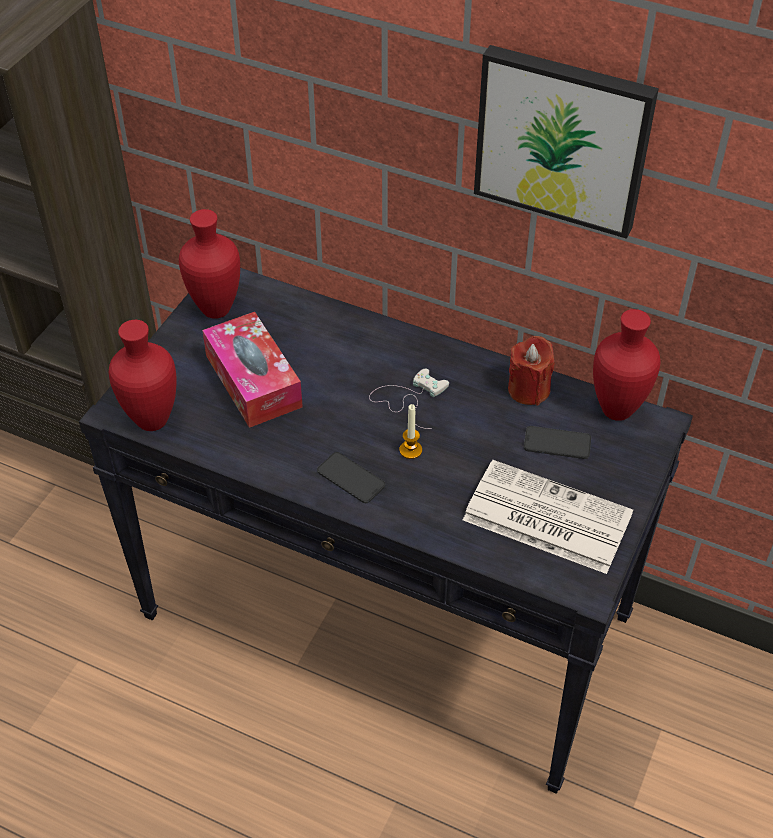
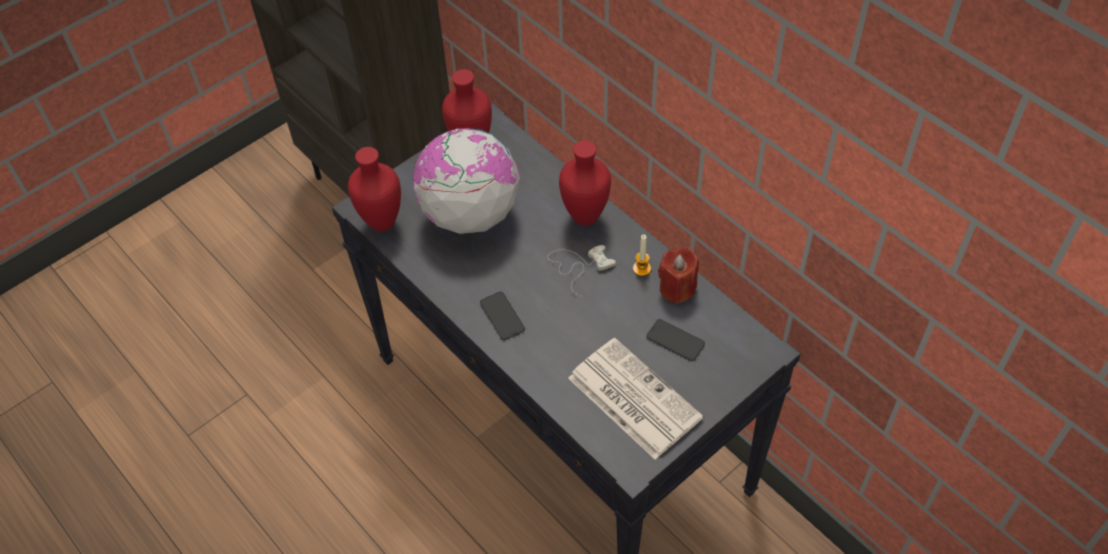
camera: 25 degrees right, 5 degrees up
(253, 381) = (470, 214): tissue box -> globe
(410, 450) = (558, 308): candle -> candle (641, 269)
(563, 139) = (719, 101): picture -> none
(614, 410) = (737, 328): red vase -> red vase (583, 216)

